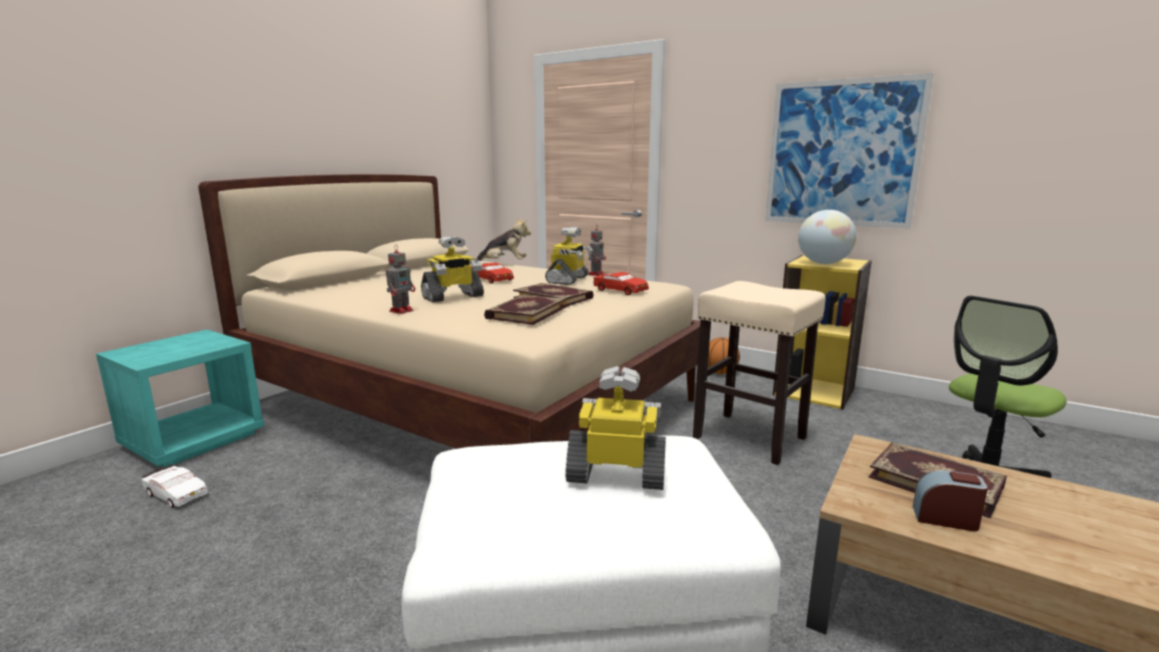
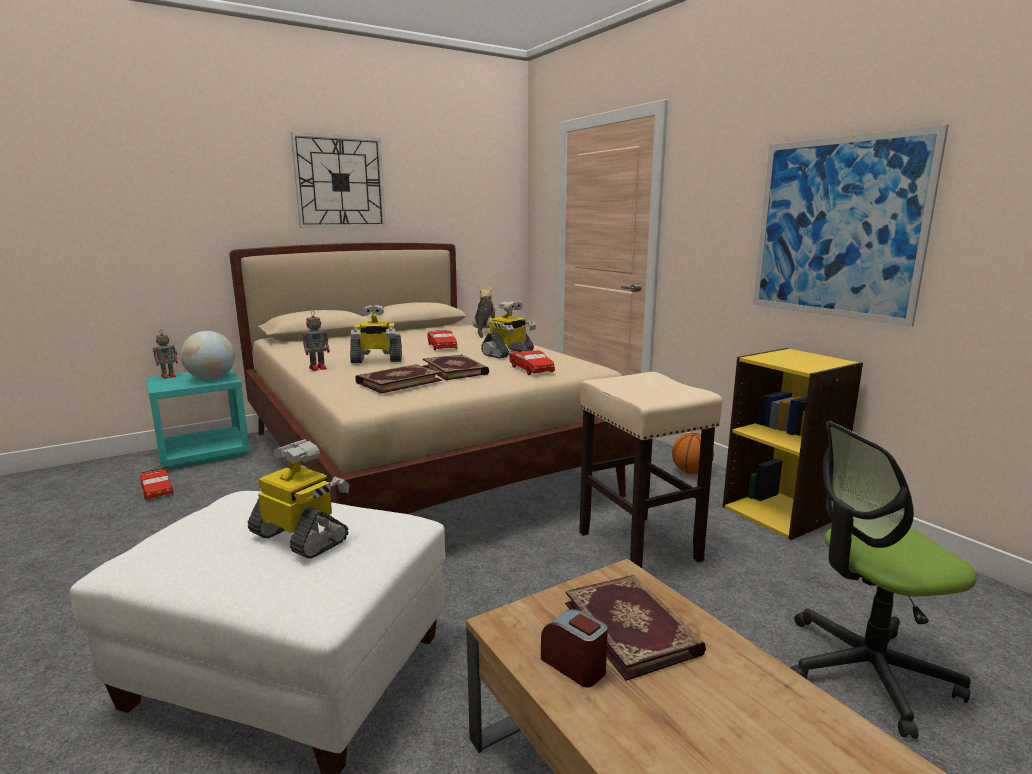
camera: 25 degrees right, 0 degrees up
(176, 494) = (157, 490): white toy car -> red toy car
(319, 104) = (340, 182): none -> wall clock
(503, 264) = (485, 332): plush toy -> plush toy turned 105 degrees counterclockwise
(596, 274) = (548, 350): toy robot -> toy robot (169, 376)
(823, 263) = (784, 361): globe -> globe (211, 379)

